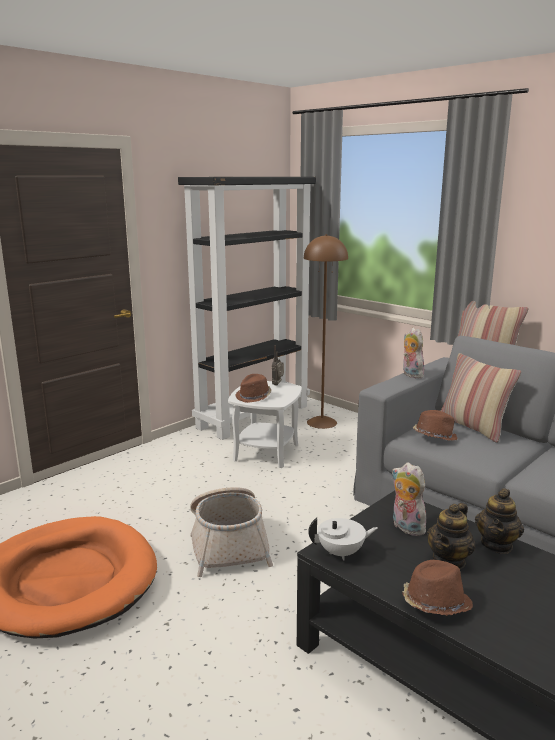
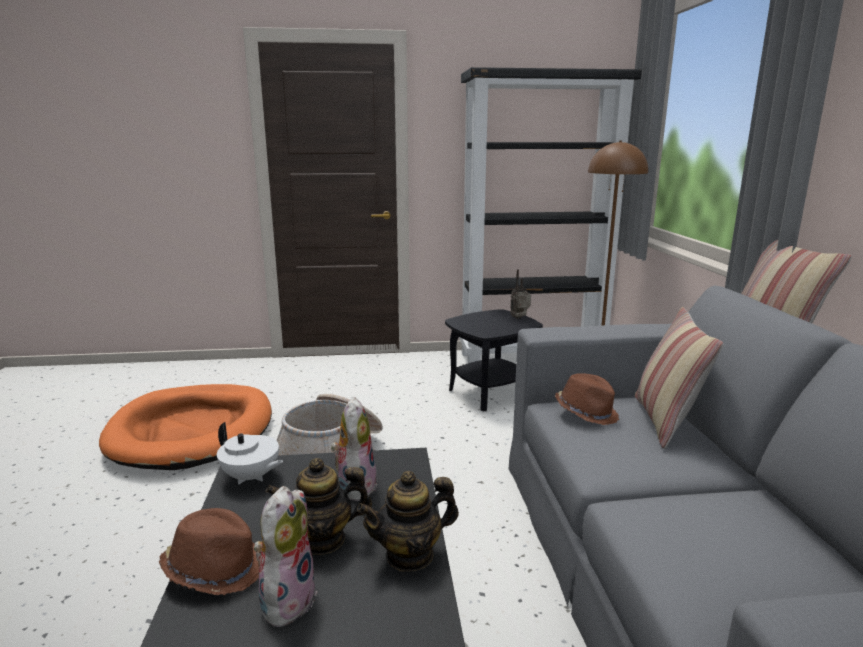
camera: 40 degrees right, 0 degrees up
(254, 396) = (474, 322): brown hat -> none
(266, 453) = (490, 393): white side table -> black side table
(410, 375) = (620, 328): plush toy -> plush toy (286, 599)

